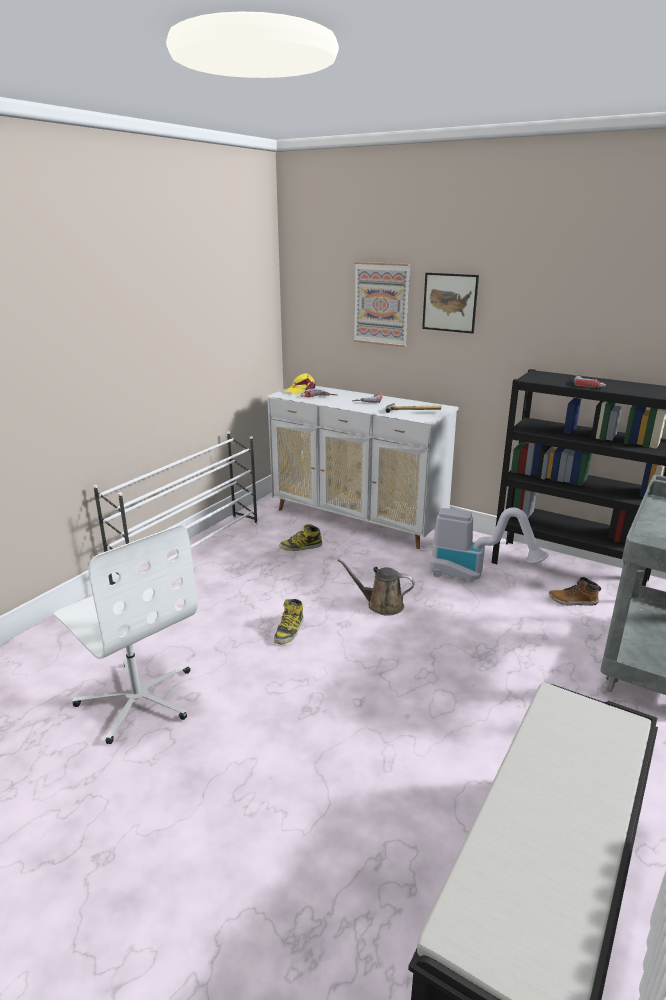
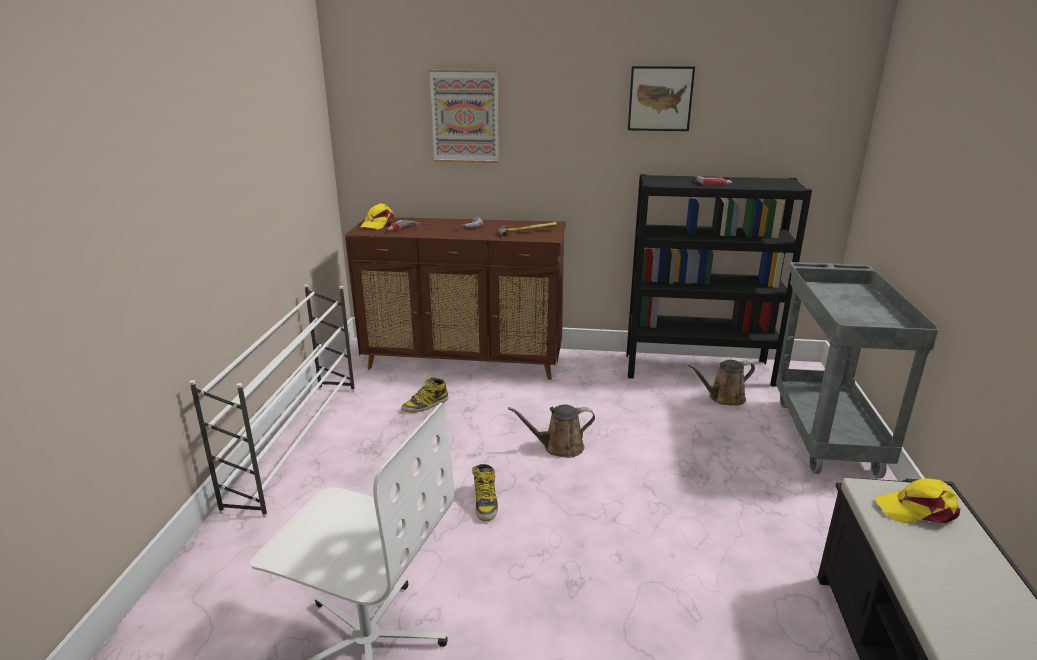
camera: 25 degrees left, 0 degrees up
(357, 518) = (463, 361): white cabinet -> brown cabinet
(450, 302) = (547, 110): picture -> picture (660, 98)
(475, 575) = (623, 394): vacuum cleaner -> none
(573, 601) = (723, 398): boot -> brown watering can
(588, 728) = (918, 509): none -> yellow cap

